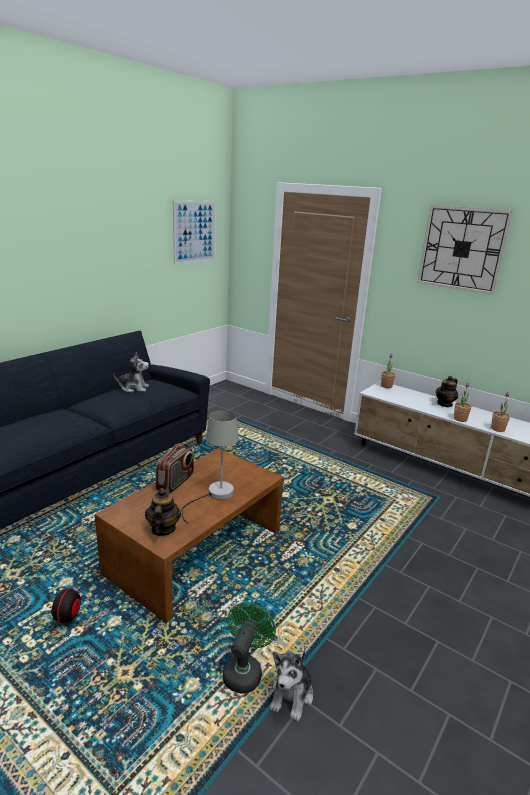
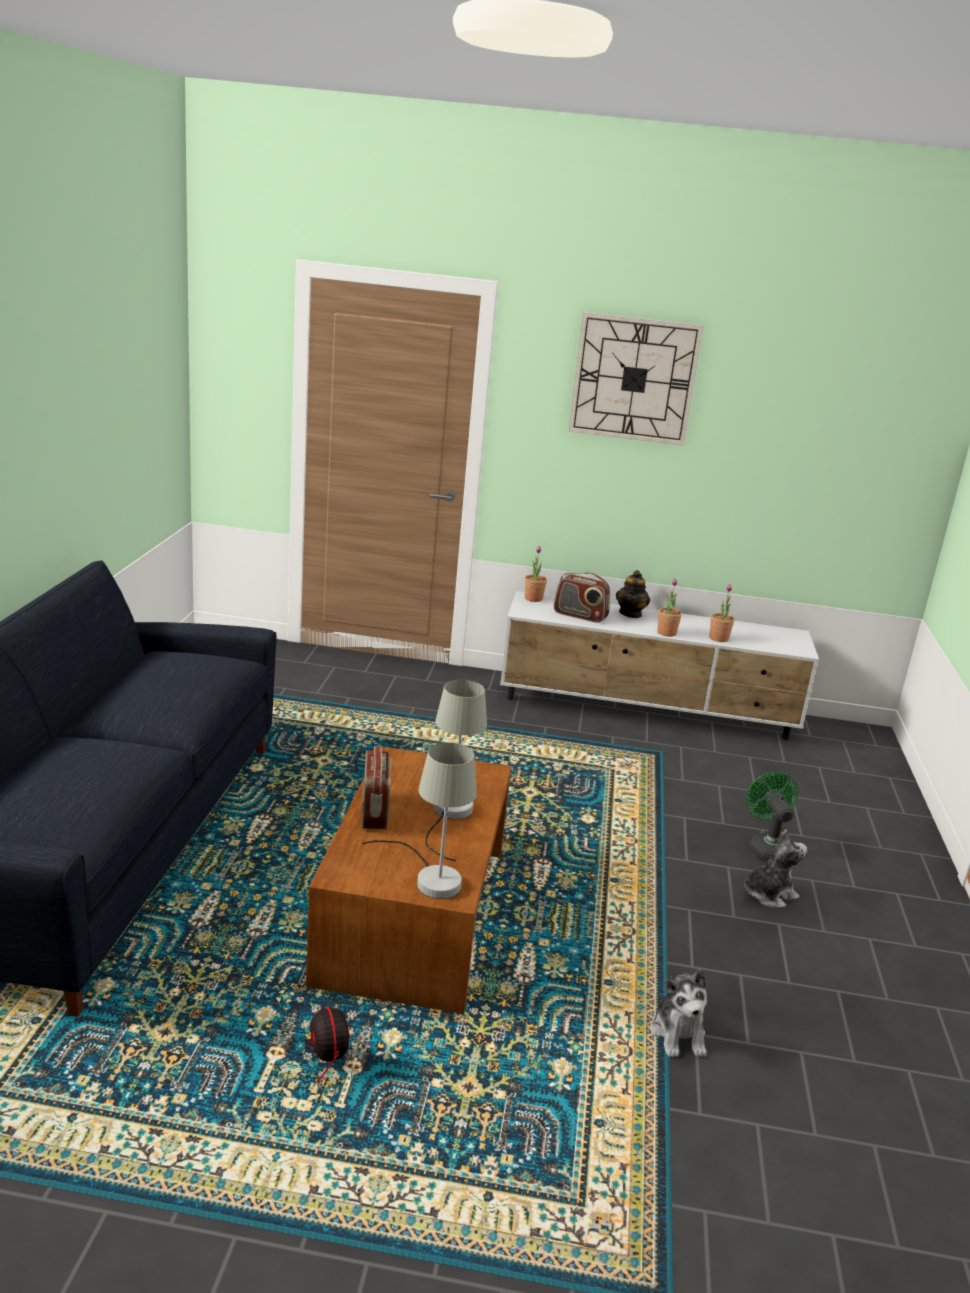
camera: 30 degrees left, 0 degrees up
(133, 388) = (158, 673): plush toy -> plush toy (768, 894)
(163, 529) = (430, 878): teapot -> grey table lamp
(194, 231) = (150, 354): picture -> none
(244, 670) = (605, 1029): green fan -> green fan (766, 848)
(407, 399) = (580, 615): none -> radio

